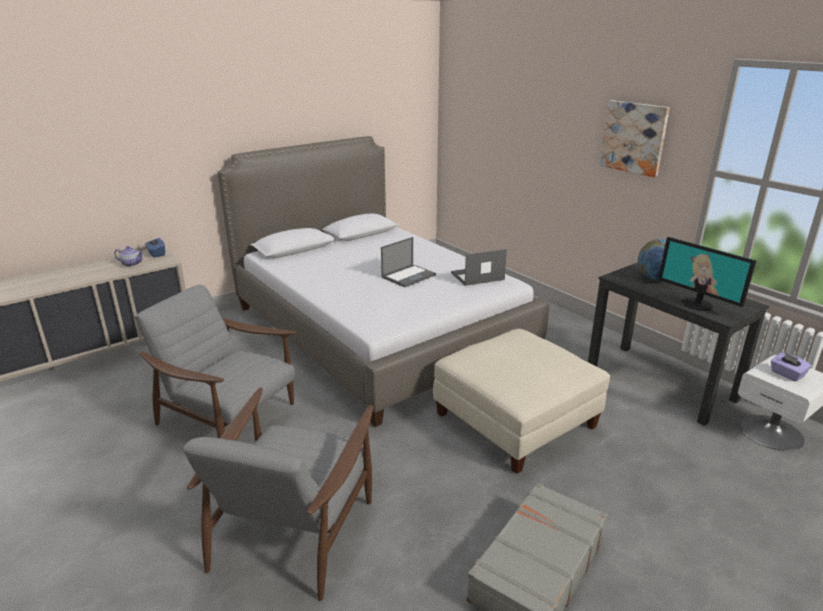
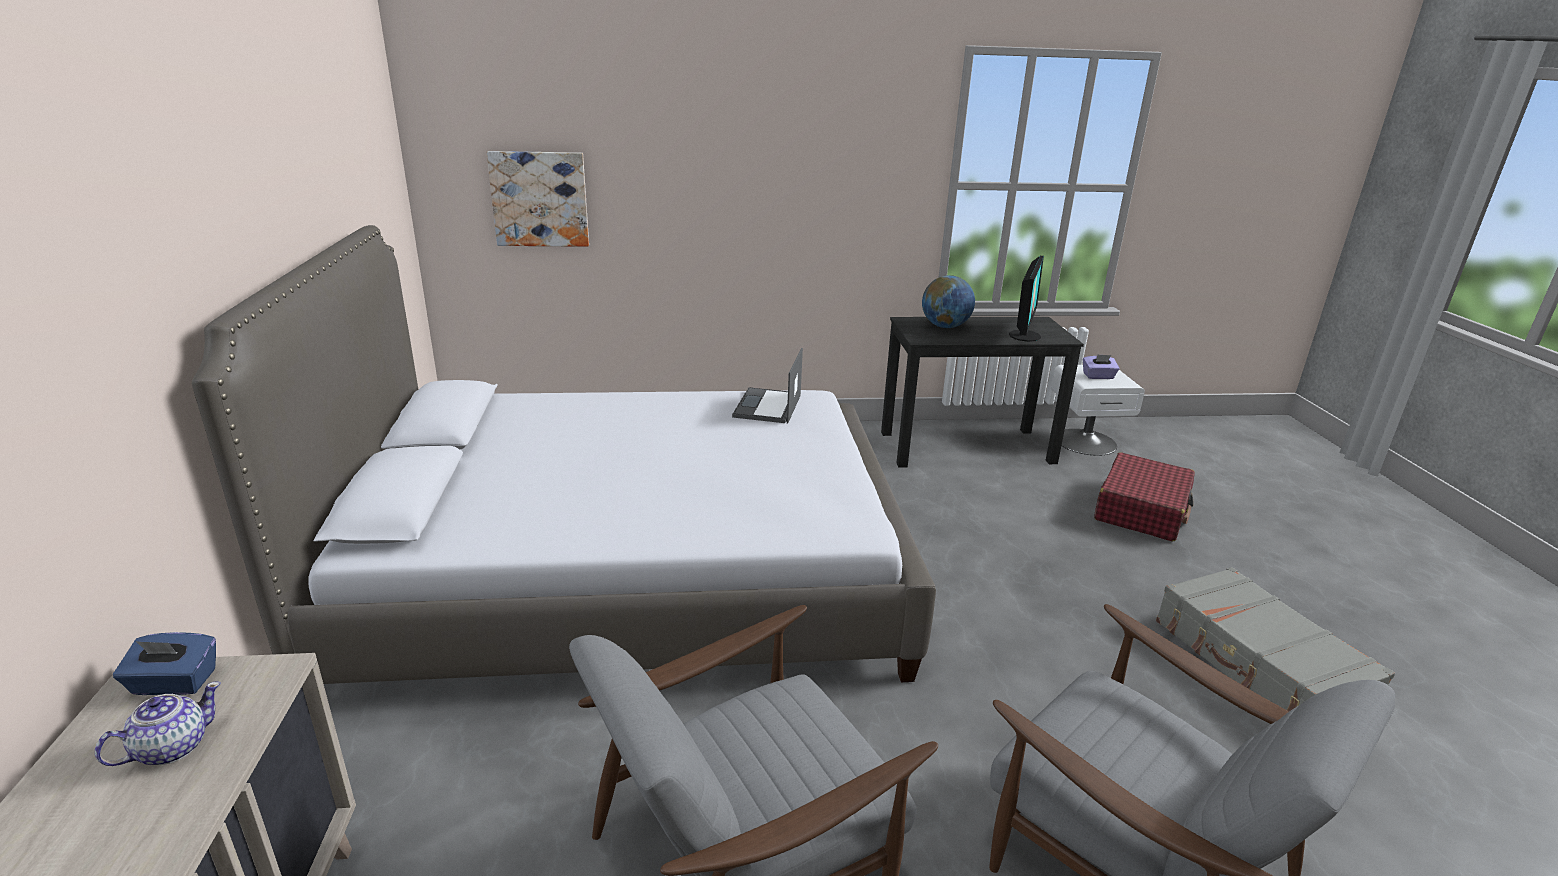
camera: 60 degrees left, 0 degrees up
(409, 276) = (702, 446): laptop -> none
(515, 419) = (976, 560): beige ottoman -> none
(634, 137) = (843, 157): picture -> picture (540, 199)
(694, 480) = (1141, 510): none -> red suitcase
(697, 304) = (1023, 335): monitor -> monitor turned 60 degrees counterclockwise

